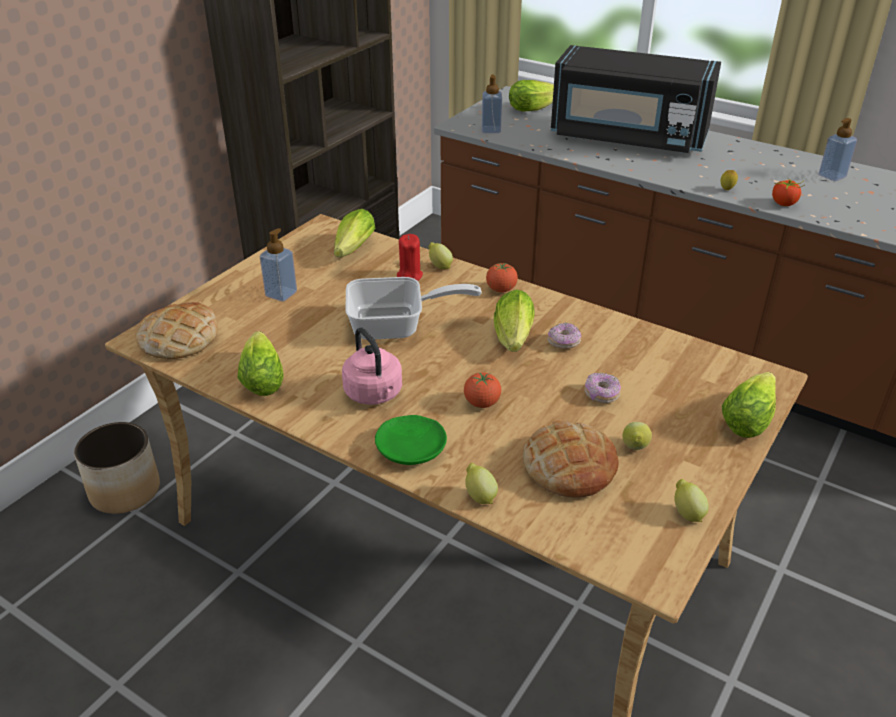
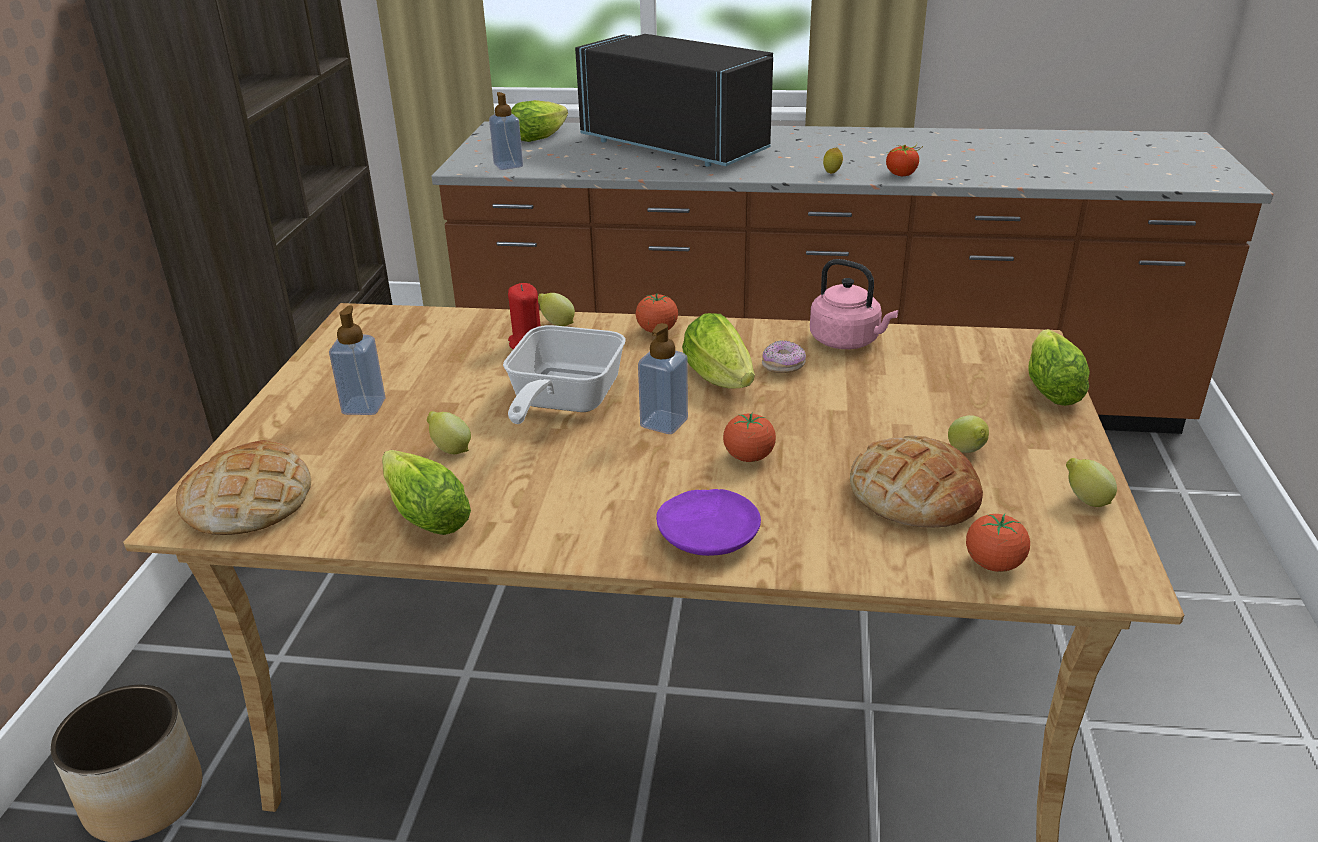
camera: 25 degrees left, 5 degrees down
(352, 251) = (423, 334): lettuce -> none
(375, 394) = (602, 488): pink kettle -> pink kettle (848, 341)
(397, 326) = (561, 403): frying pan -> frying pan turned 135 degrees clockwise
(411, 448) = (708, 535): green plate -> purple plate
(479, 496) = (844, 562): lemon -> lemon (450, 449)
(576, 534) = (993, 564): none -> tomato
(601, 394) = (877, 408): donut -> none
(627, 137) = (677, 146): black microwave -> black microwave turned 135 degrees counterclockwise
(832, 176) = (921, 142): soap dispenser -> soap dispenser (664, 423)

